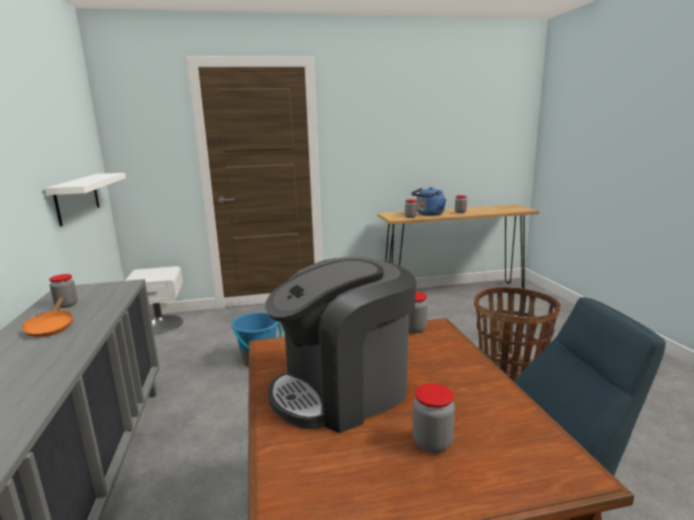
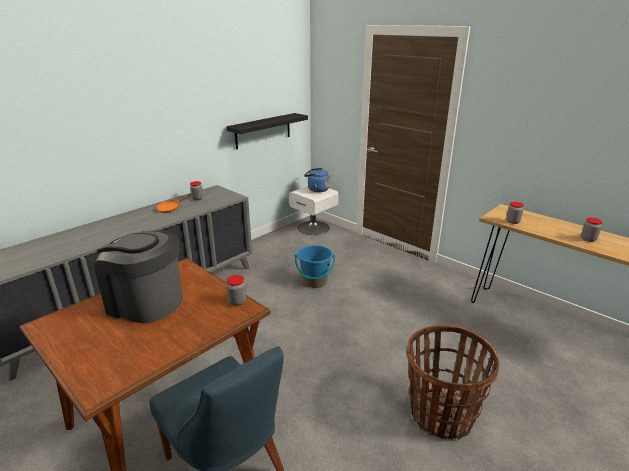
camera: 55 degrees right, 10 degrees up
(77, 198) = (263, 131): white shelf -> black shelf
(429, 214) = (541, 227): blue kettle -> blue kettle (316, 189)
(432, 443) = (106, 342): jar -> none

